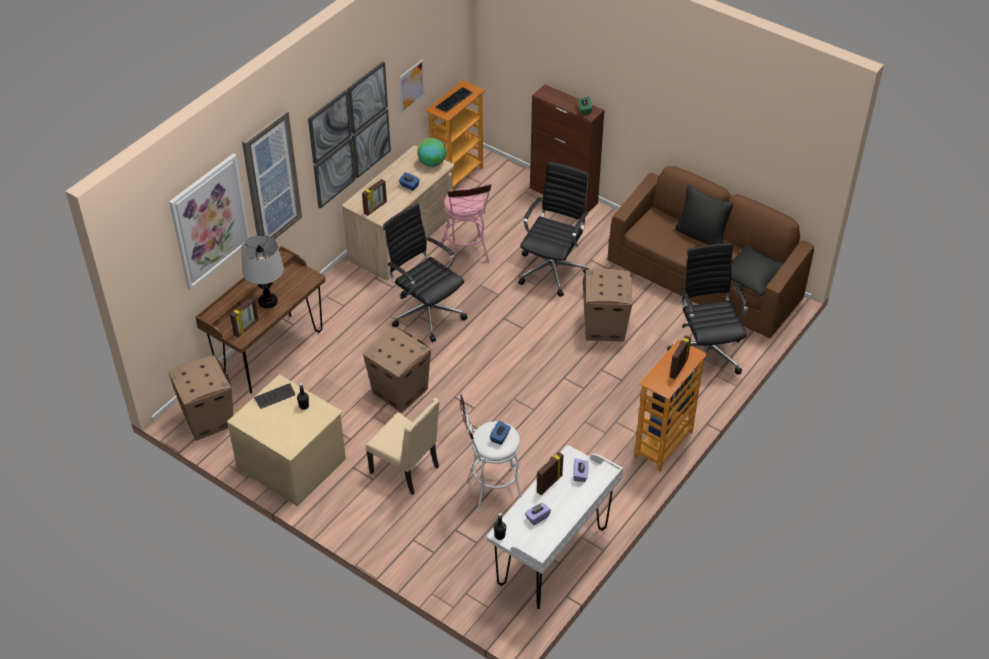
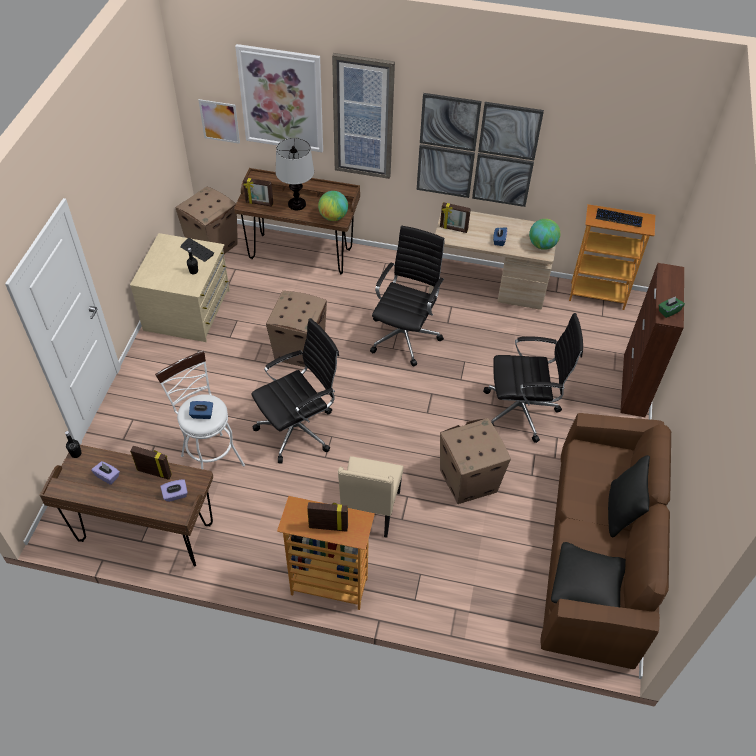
camera: 65 degrees right, 5 degrees up
(304, 281) = (333, 217): none -> globe
(406, 469) = (210, 387): beige chair -> beige chair (369, 511)
(411, 86) = (578, 166): picture -> picture (219, 121)
(466, 255) = (496, 338): pink stool -> none
(553, 557) = (146, 534): white desk -> brown desk
(707, 351) = (487, 589): black office chair -> black office chair (299, 429)

